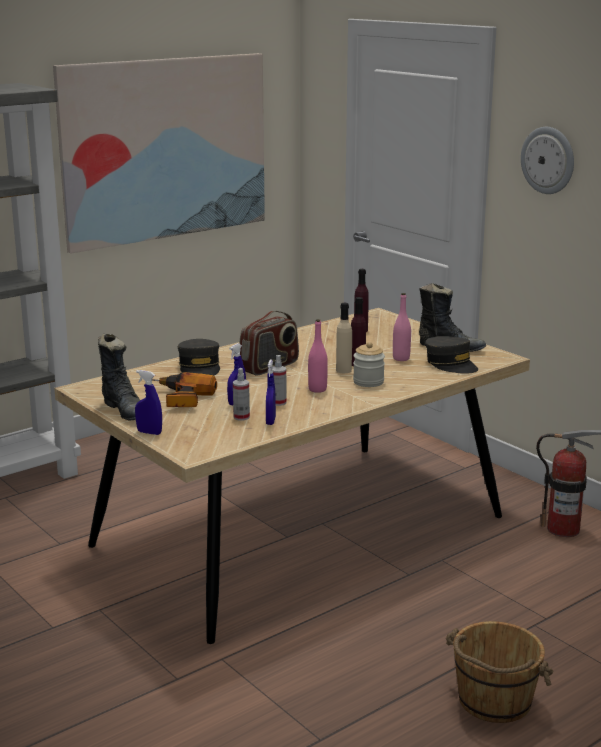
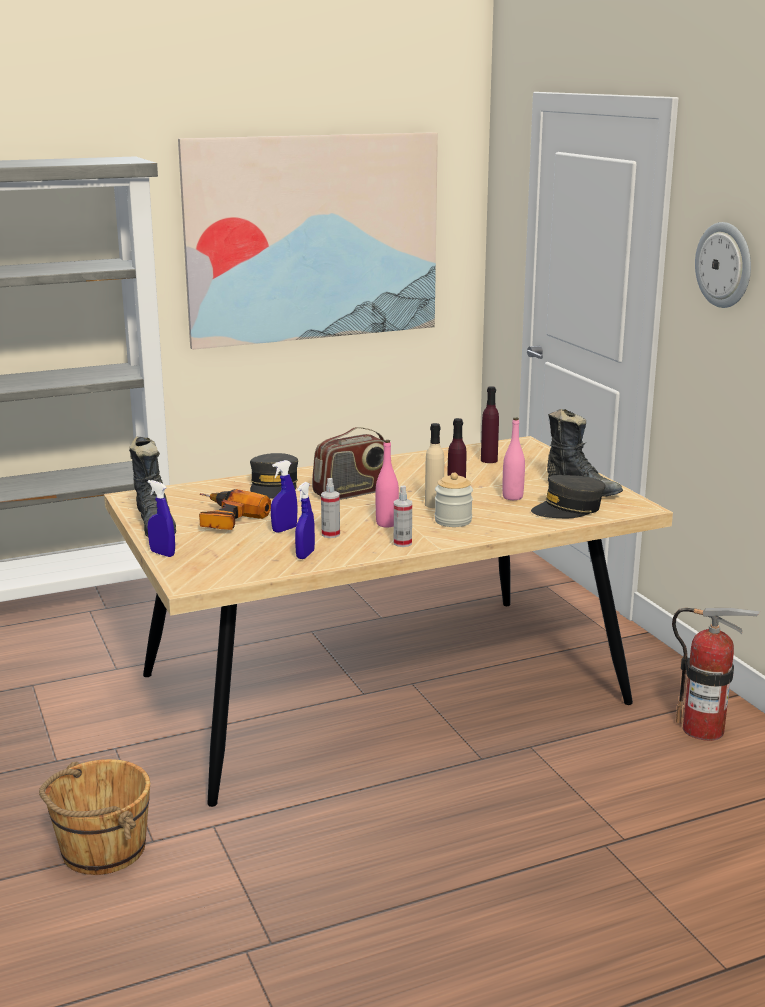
camera: 15 degrees right, 0 degrees up
(241, 417) = (276, 547): spray bottle -> spray bottle (402, 543)
(451, 364) = (568, 509): grey cap -> grey cap turned 90 degrees clockwise
(493, 701) = (503, 933): brown bucket -> brown bucket (101, 849)

